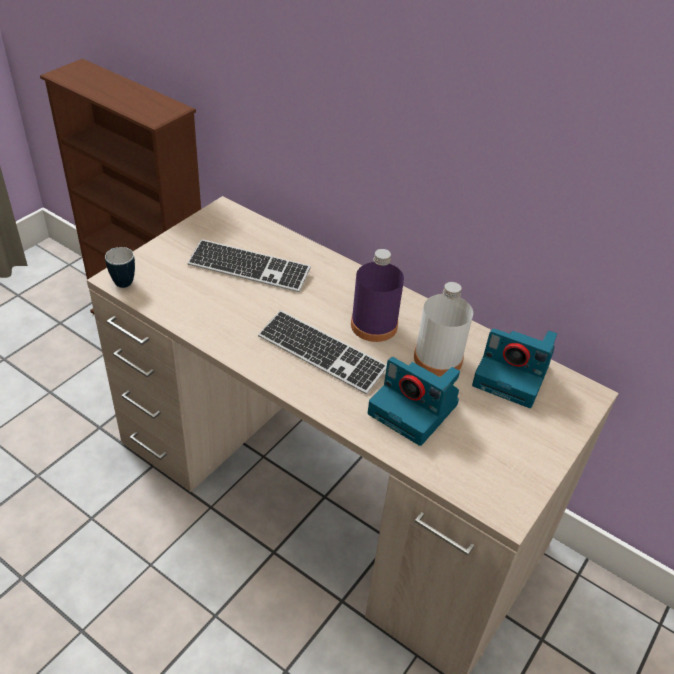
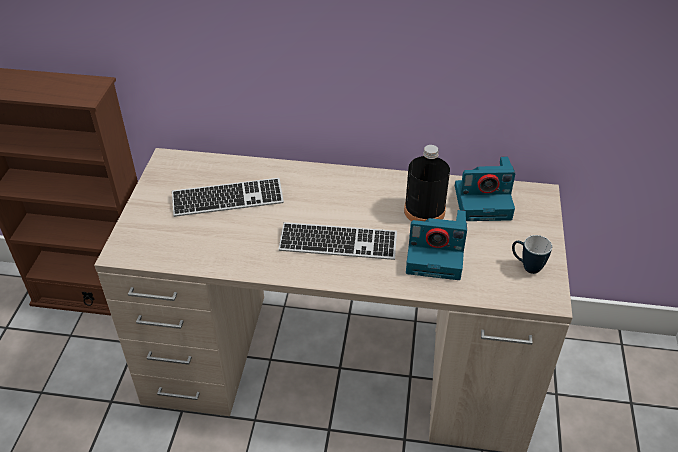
camera: 25 degrees left, 0 degrees up
(121, 280) = (126, 252): mug -> mug (526, 266)
(374, 325) = (360, 205): purple bottle -> none
(438, 358) = (424, 211): white bottle -> black bottle

